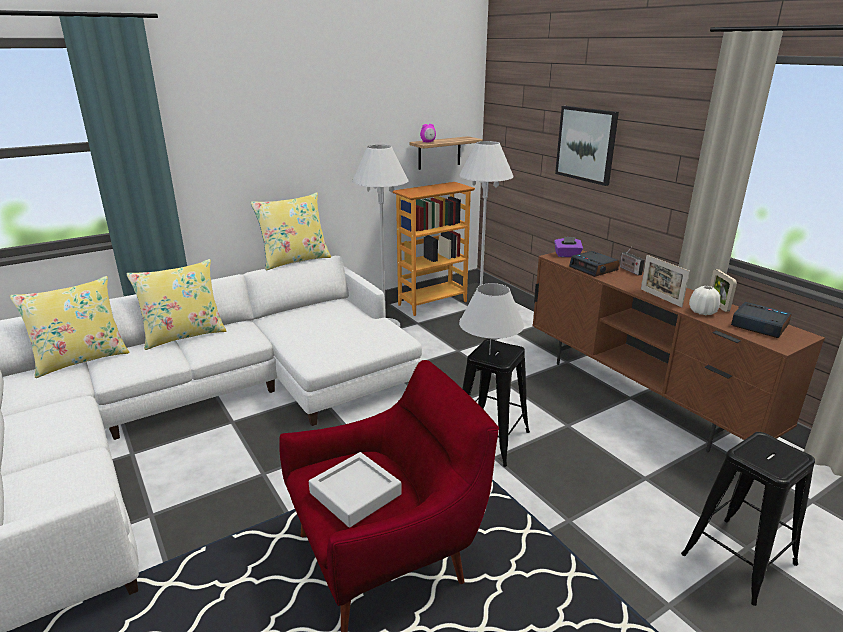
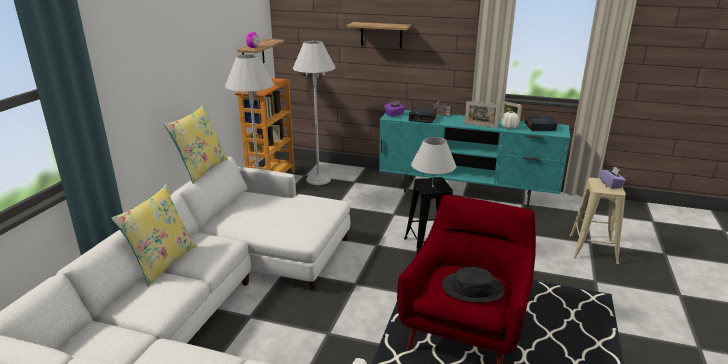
camera: 40 degrees left, 0 degrees up
(81, 359) = (97, 319): yellow pillow -> none
(355, 493) = (472, 288): grey tray -> black hat
(586, 144) = (381, 35): picture -> shelf
(640, 396) = (467, 193): brown tv stand -> turquoise tv stand
(739, 559) = (593, 249): black stool -> beige stool
(782, 457) = (611, 184): none -> purple tissue box

